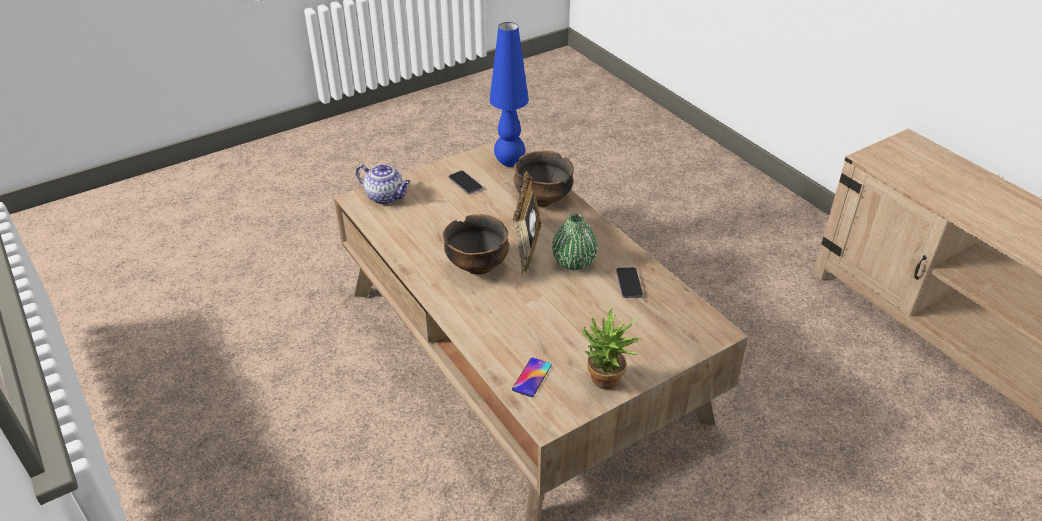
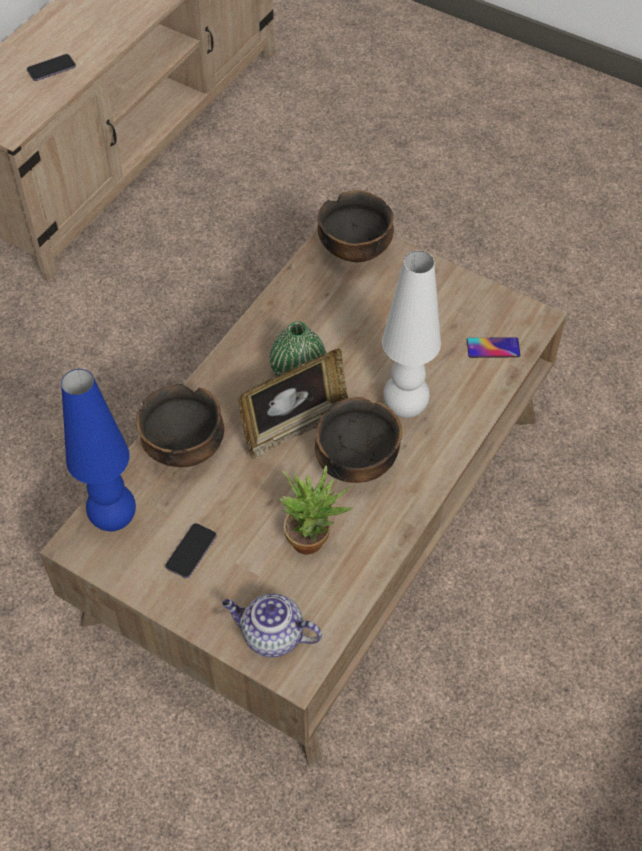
camera: 115 degrees left, 15 degrees up
(386, 197) = (271, 636): teapot -> teapot turned 75 degrees counterclockwise
(506, 304) = (404, 408): none -> white table lamp
(604, 384) = (464, 292): potted plant -> potted plant (314, 539)
(629, 283) = (307, 315): phone -> phone (51, 69)
(689, 333) = (355, 250): none -> bowl

